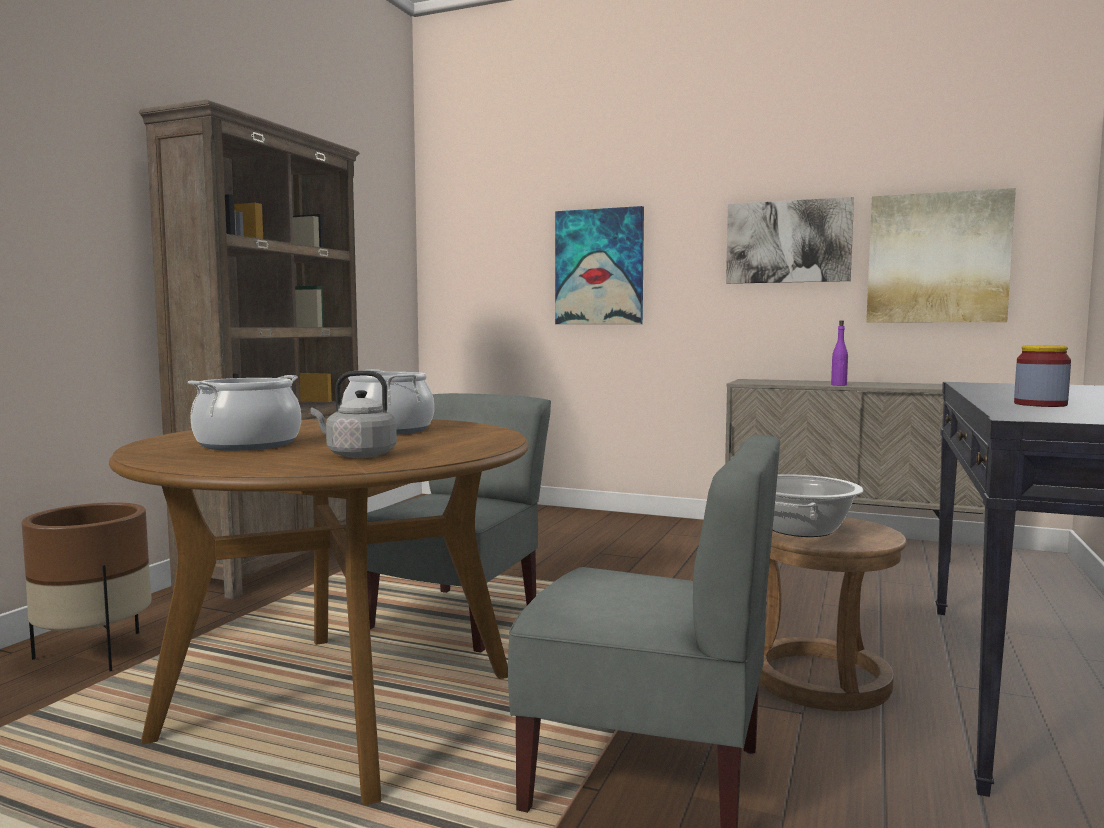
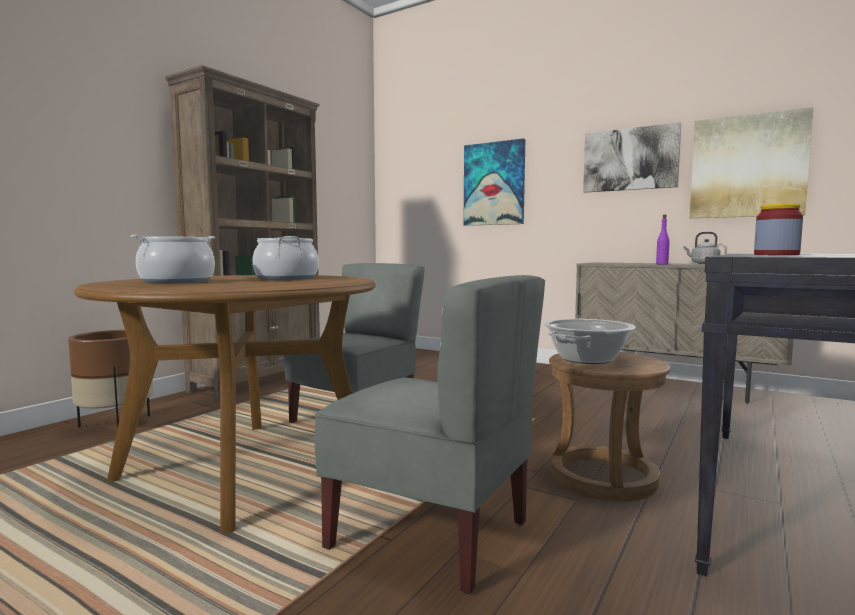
camera: 10 degrees right, 0 degrees up
(357, 455) = (232, 286): grey kettle -> grey kettle (703, 263)

